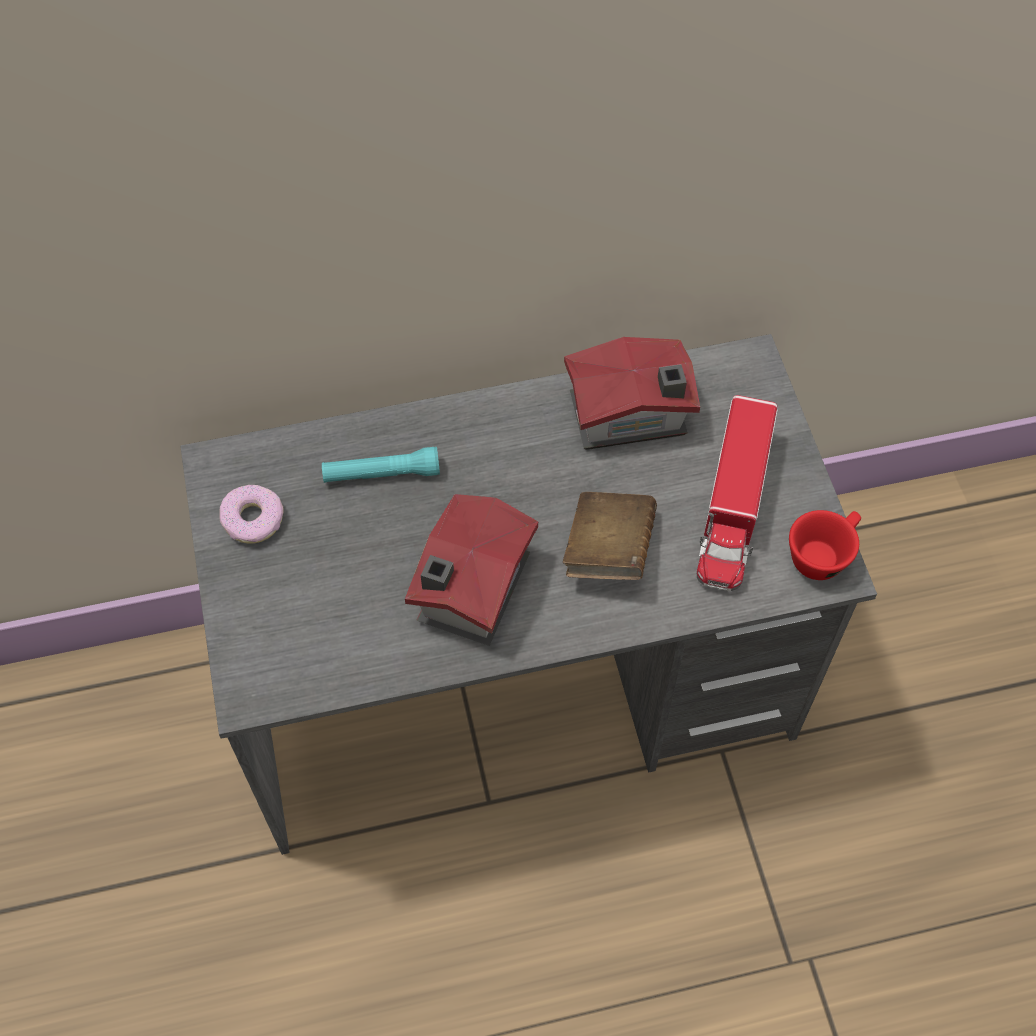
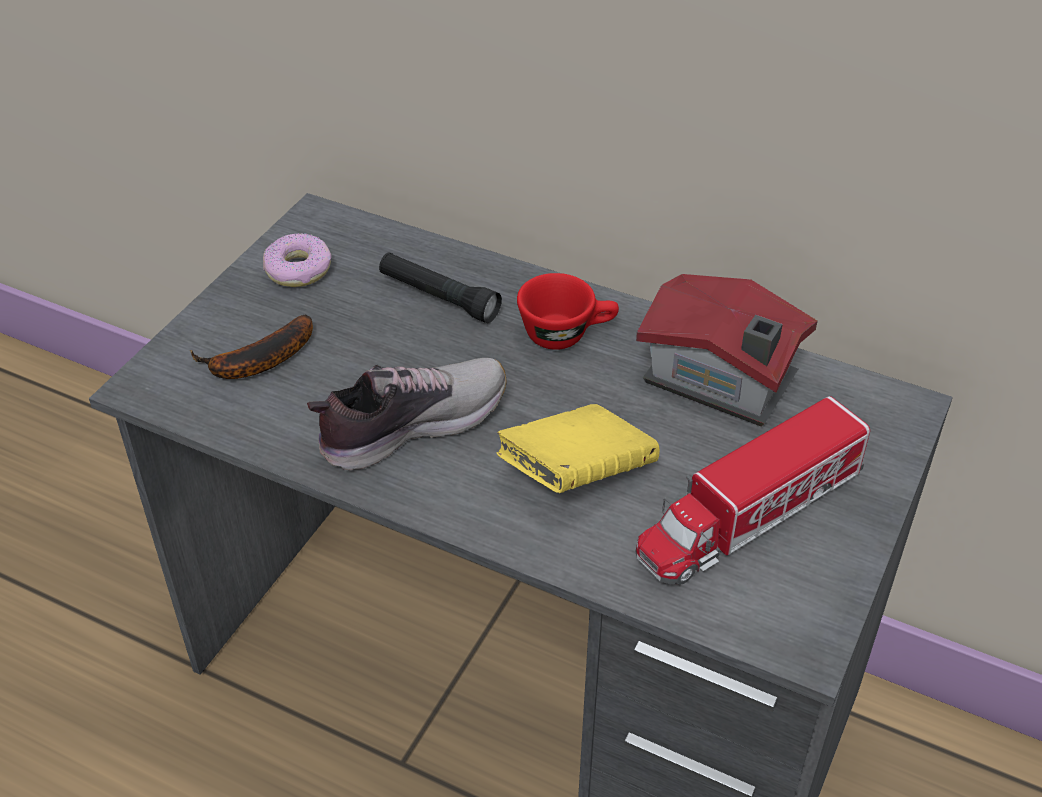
camera: 40 degrees right, 15 degrees down
(310, 617) = (257, 362): none -> banana
(381, 474) = (439, 297): turquoise flashlight -> black flashlight
(469, 590) = (410, 425): toy house -> shoe
(608, 550) = (576, 473): brown book -> yellow book
(822, 554) = (806, 618): red cup -> red cup (566, 333)

